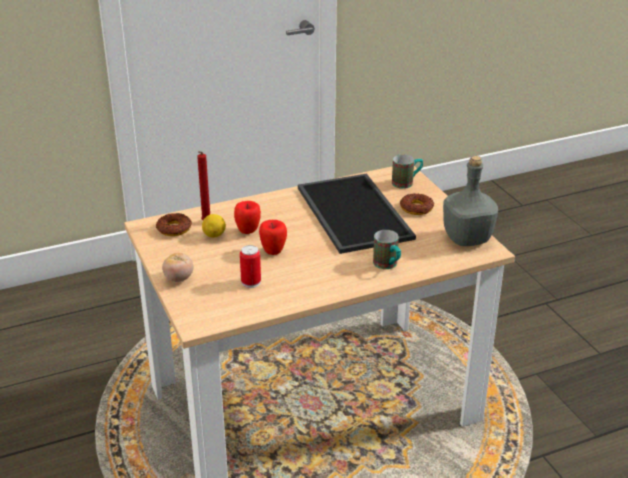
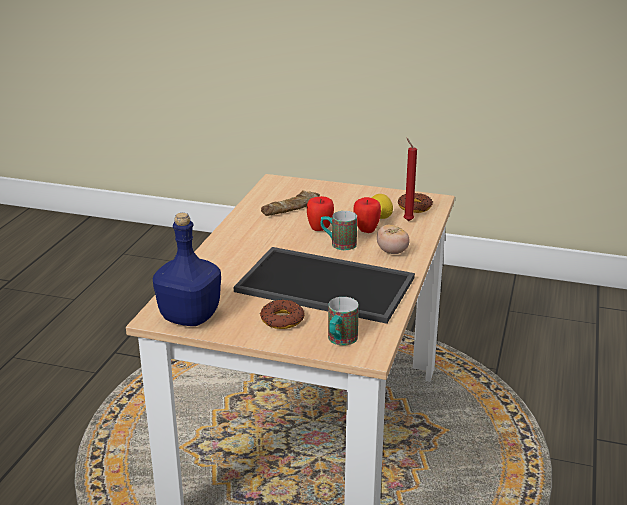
camera: 130 degrees right, 5 degrees down
(178, 278) = (338, 190): tomato -> tomato (392, 252)
(251, 282) = (292, 208): can -> bread
(388, 265) = (221, 262): mug -> mug (338, 244)
(466, 239) = (190, 316): grey bottle -> blue bottle

